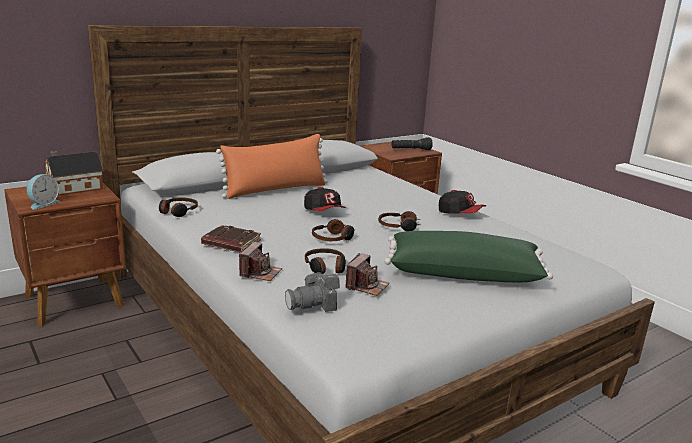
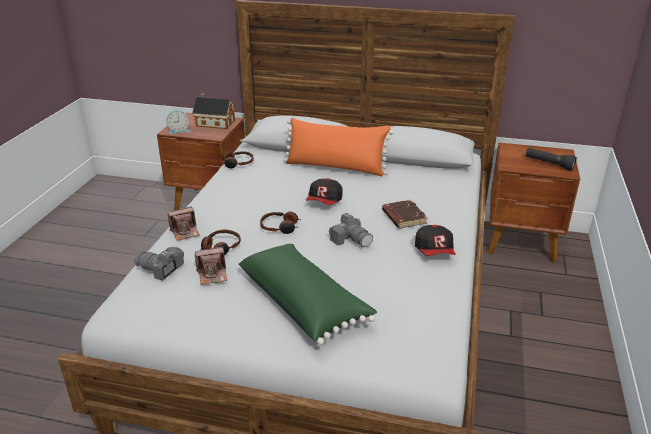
camera: 50 degrees right, 10 degrees up
(230, 243) = (215, 202): brown book -> brown book (403, 217)
(398, 226) = (351, 239): headphones -> camera

